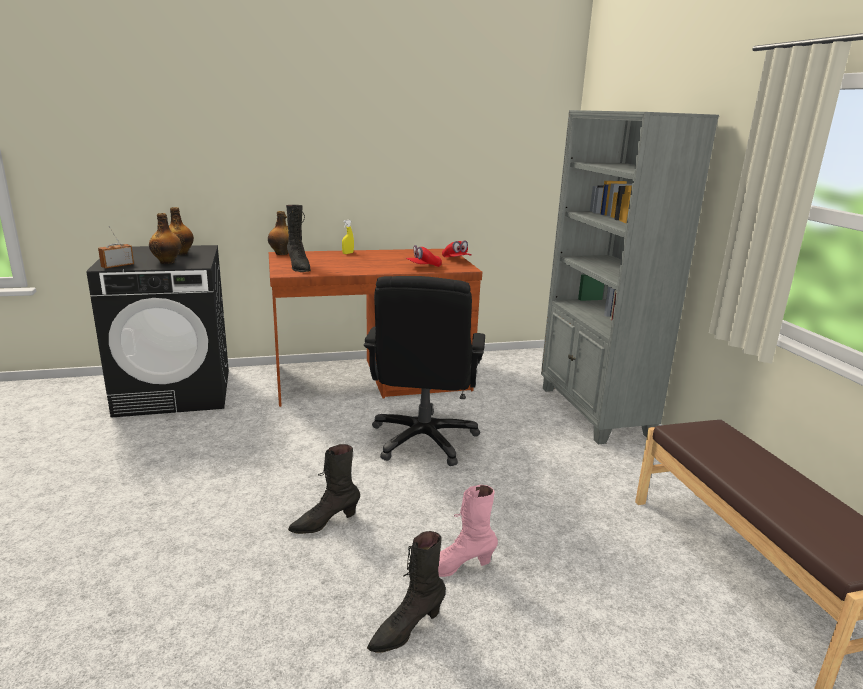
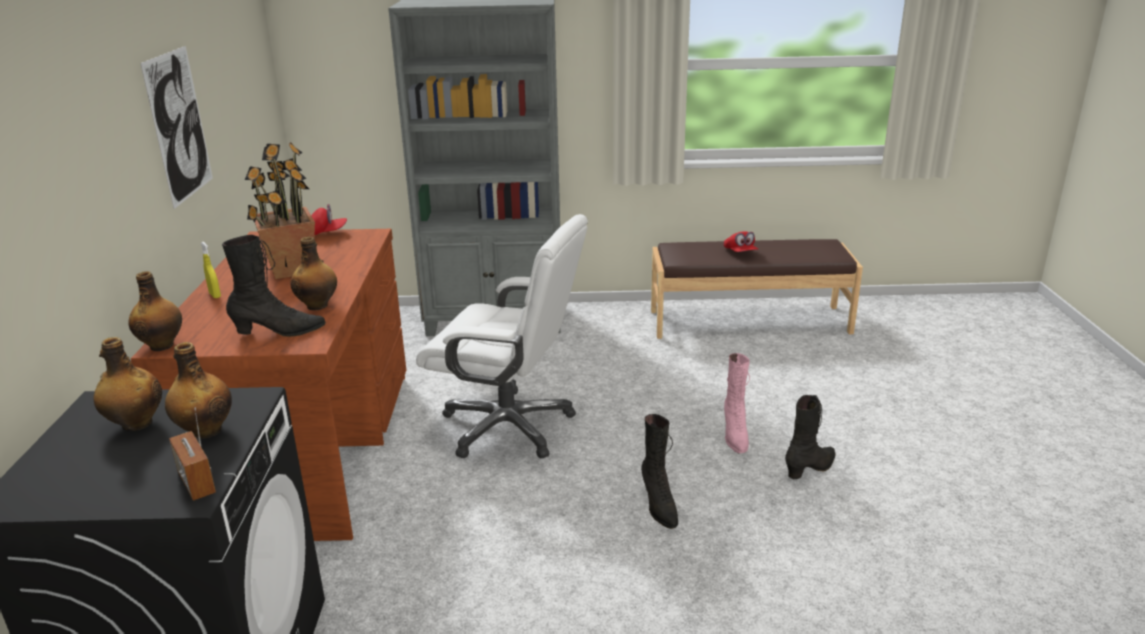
camera: 75 degrees left, 5 degrees up
(337, 270) = (318, 305): none -> bottle
(392, 158) = (179, 125): none -> picture
(393, 260) = (291, 269): none -> potted plant
(406, 630) = (811, 469): black boot -> black boot turned 105 degrees counterclockwise
(423, 267) = (346, 254): red cap -> red cap (740, 253)
(424, 439) = (509, 426): black office chair -> white office chair

